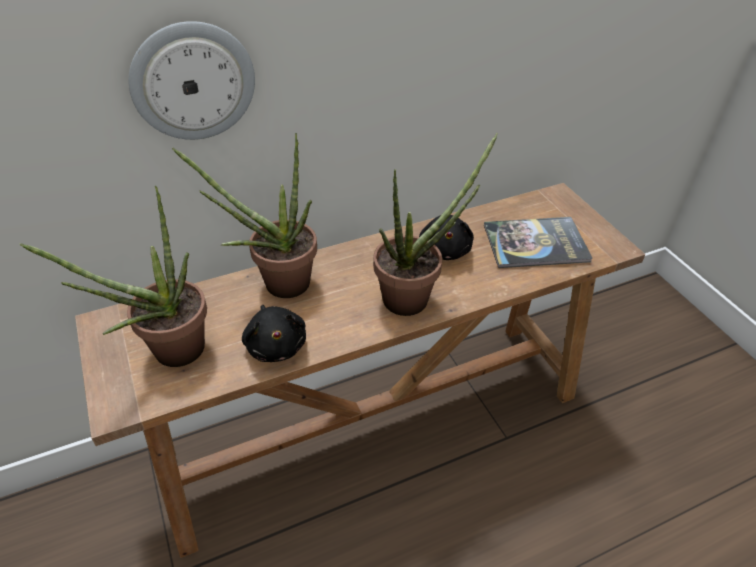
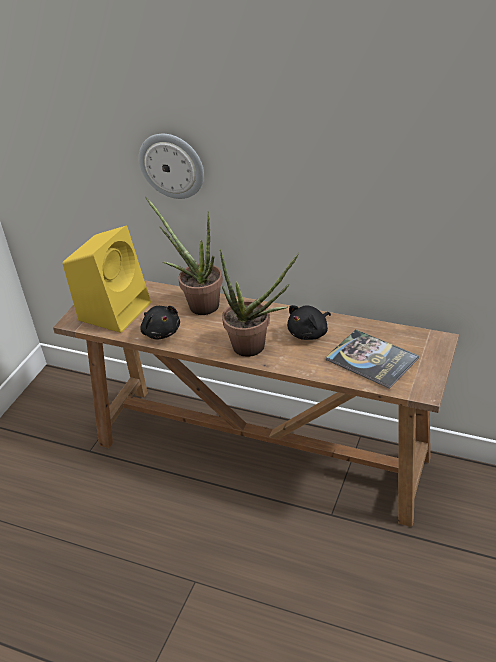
camera: 50 degrees right, 5 degrees down
(168, 354) = (115, 310): potted plant -> yellow speaker
(276, 345) = (161, 332): black plush toy -> black plush toy turned 60 degrees counterclockwise

